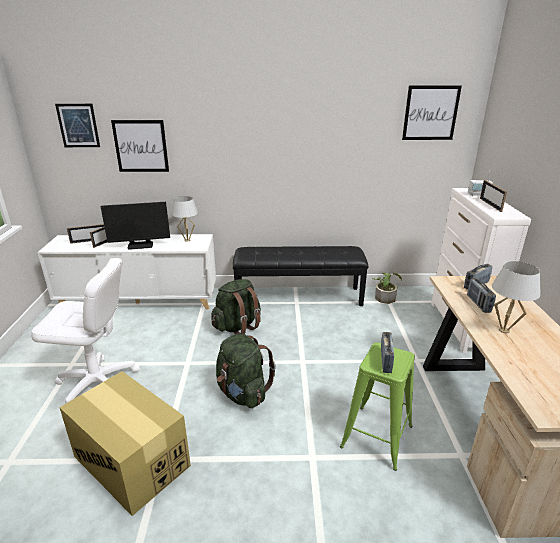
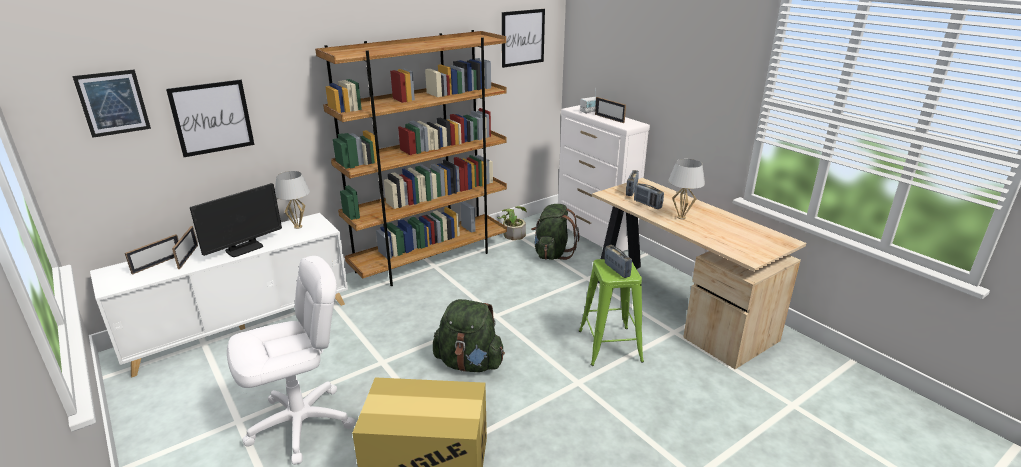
camera: 35 degrees left, 0 degrees up
(237, 326) = (397, 309): green backpack -> green backpack (552, 253)
(298, 296) = (431, 259): black bench -> brown bookcase

